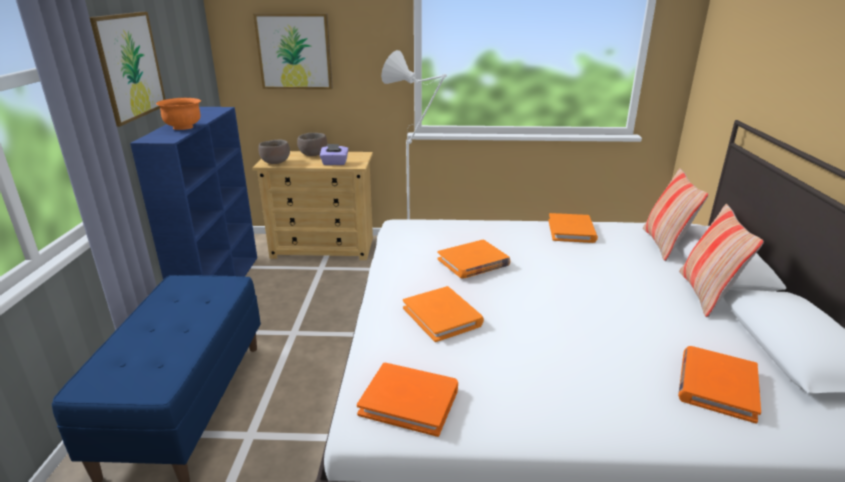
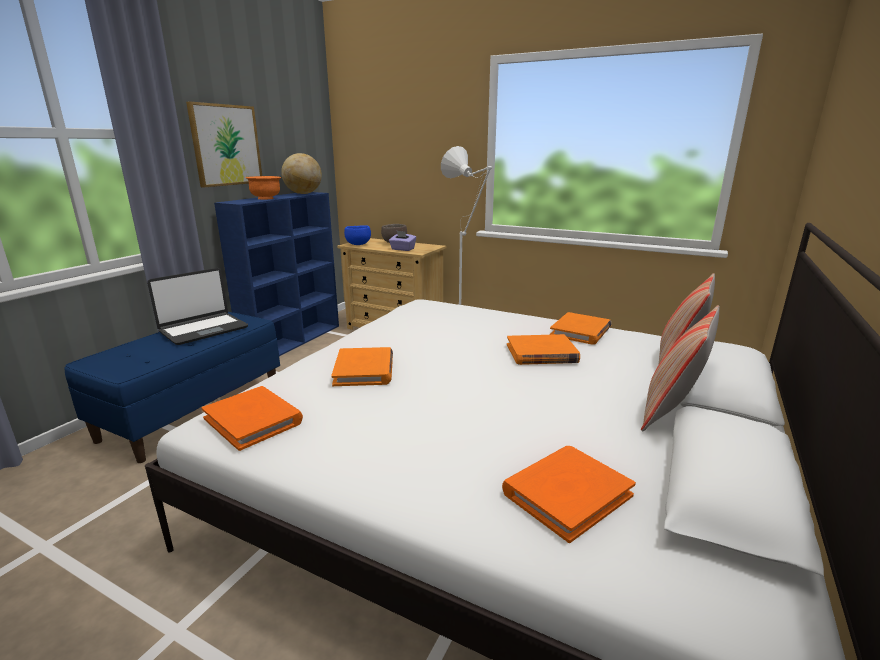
camera: 25 degrees right, 5 degrees down
(180, 306) = (203, 329): none -> laptop
(208, 112) = (303, 193): none -> globe
(276, 163) = (358, 244): brown bowl -> blue bowl
(294, 51) = (390, 152): picture -> none
(473, 262) = (444, 337): orange book -> orange book (541, 353)

